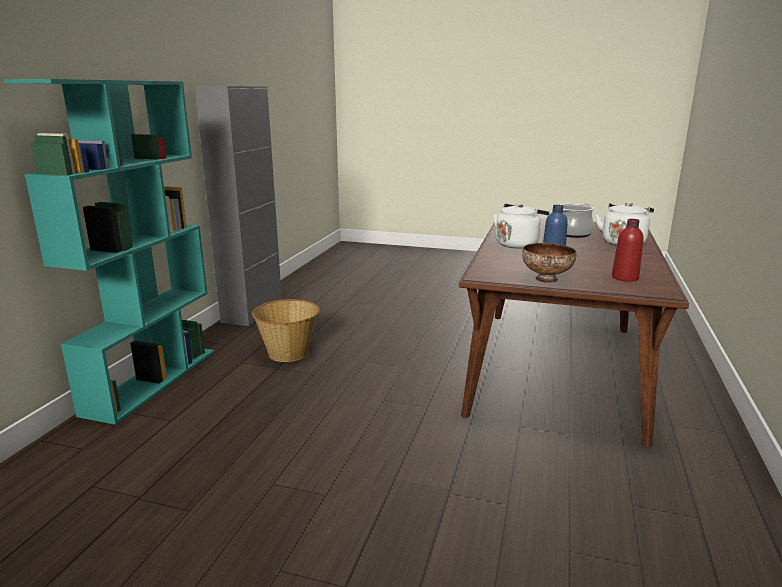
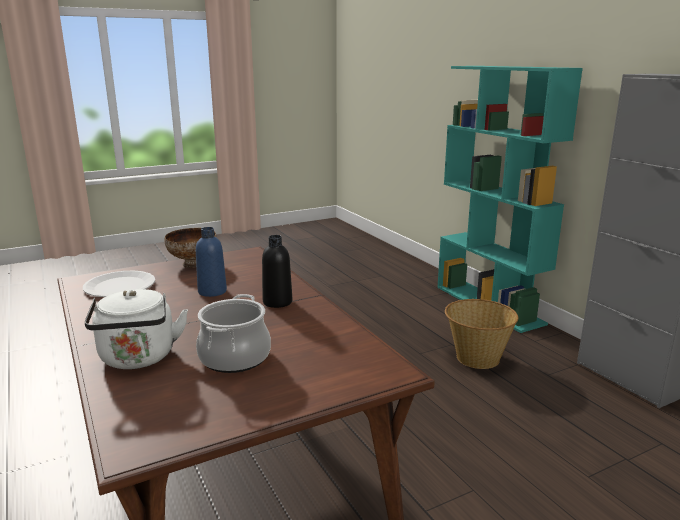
camera: 135 degrees right, 0 degrees up
(518, 244) = (277, 302): white kettle -> black bottle
(625, 278) = (120, 286): red bottle -> white plate

